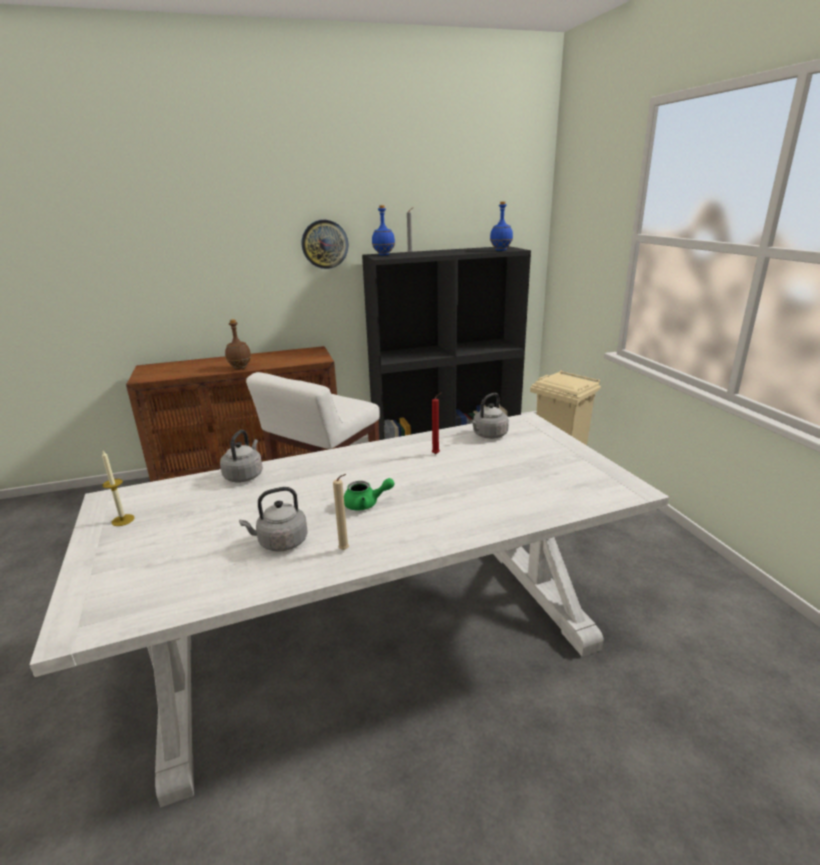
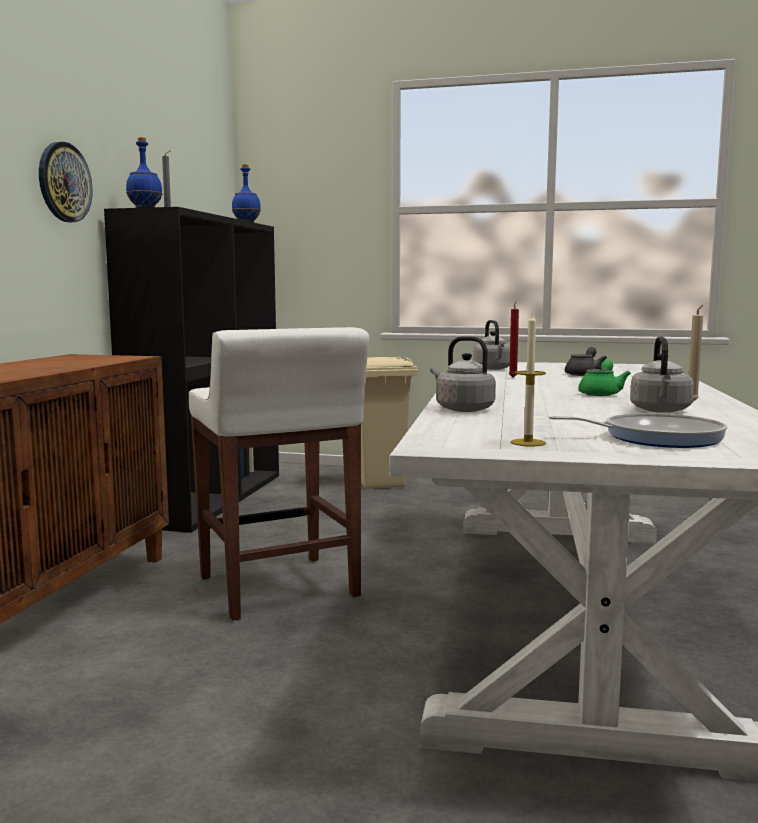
camera: 60 degrees left, 15 degrees down
(151, 557) = (655, 437): none -> frying pan
(240, 368) = (49, 370): brown bottle -> none
(499, 474) = (584, 374): none -> grey teapot

